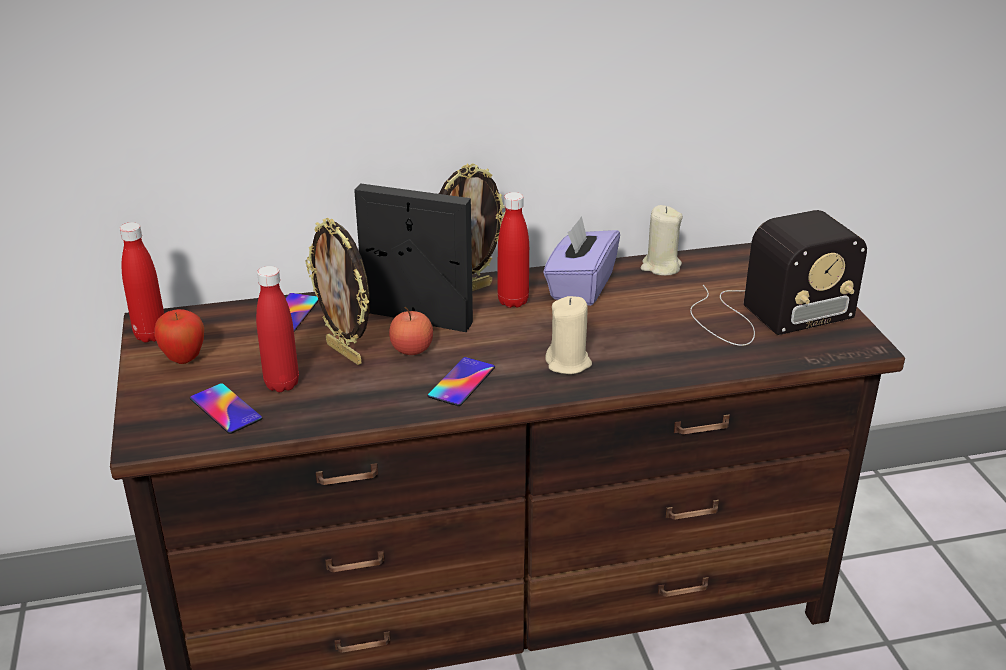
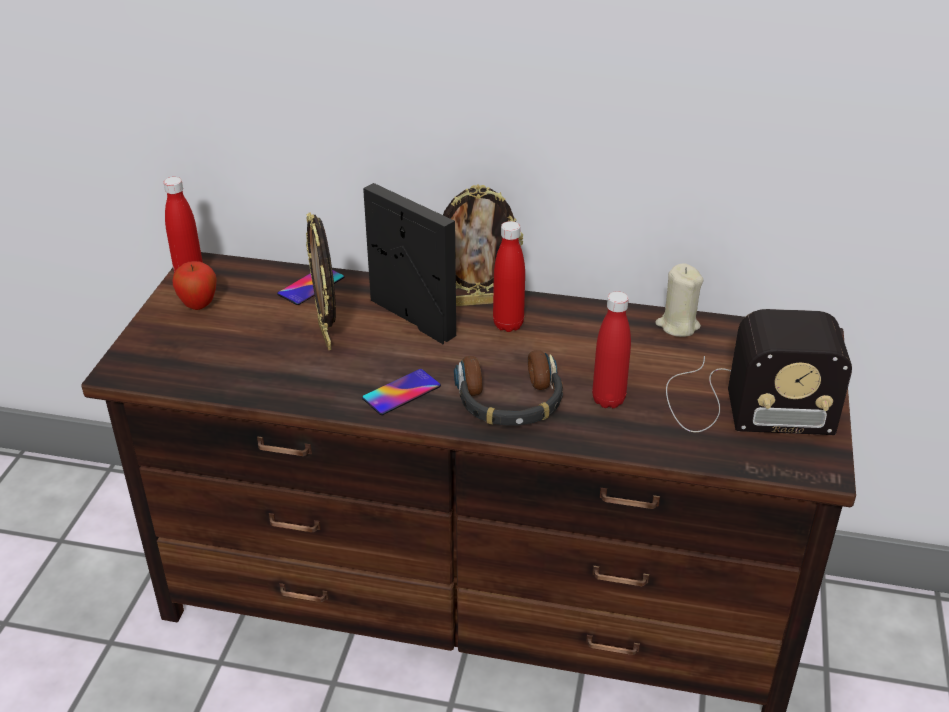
camera: 25 degrees right, 5 degrees up
(225, 409) = (196, 360): phone -> none
(282, 384) = (255, 350): red bottle -> red bottle (608, 400)
(412, 349) = (383, 348): apple -> none
(568, 363) = (509, 401): beige candle -> headphones
(580, 286) = (582, 326): purple tissue box -> none

